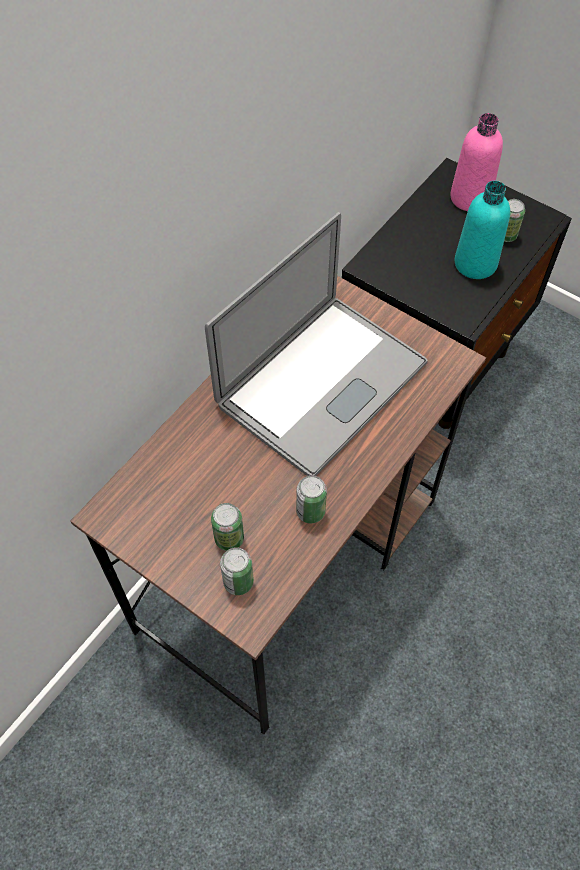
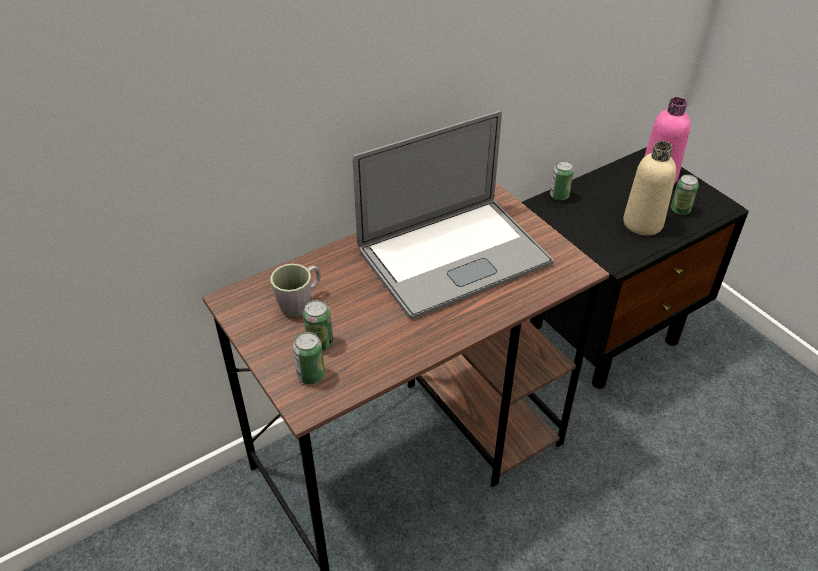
camera: 20 degrees right, 15 degrees down
(184, 494) = (300, 303): none -> grey mug
(310, 511) = (398, 342): can -> can (559, 196)
(475, 263) = (642, 223): turquoise bottle -> beige bottle

